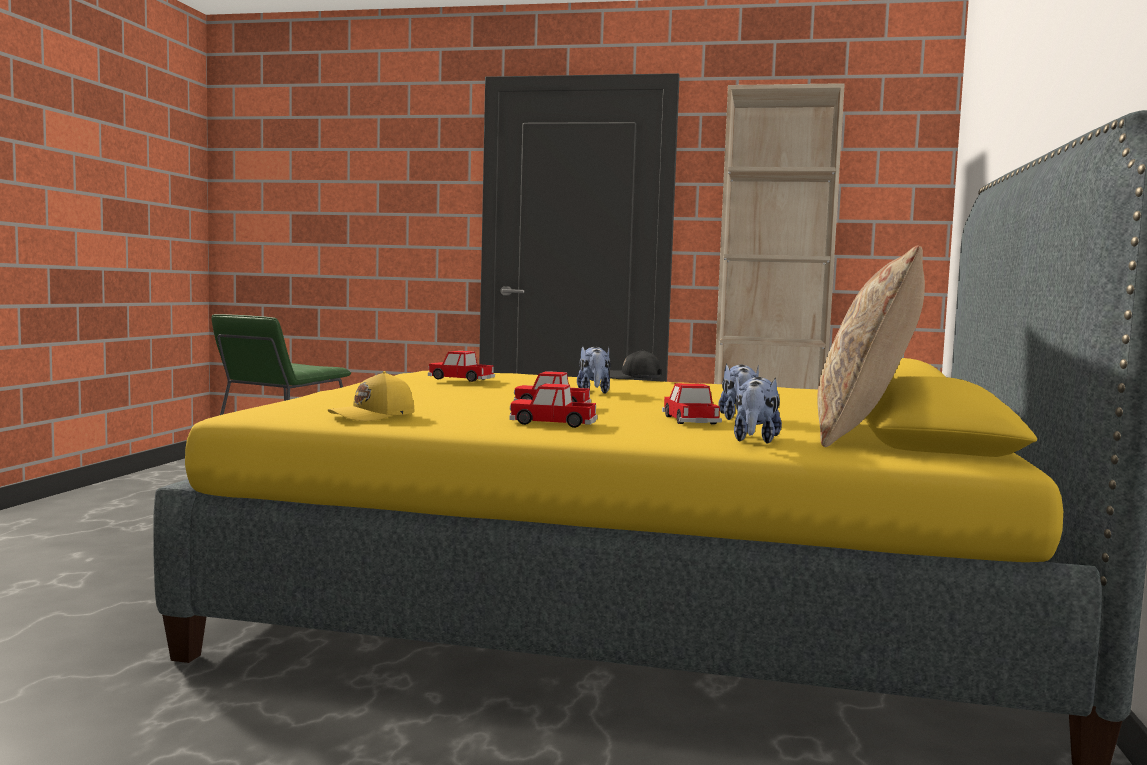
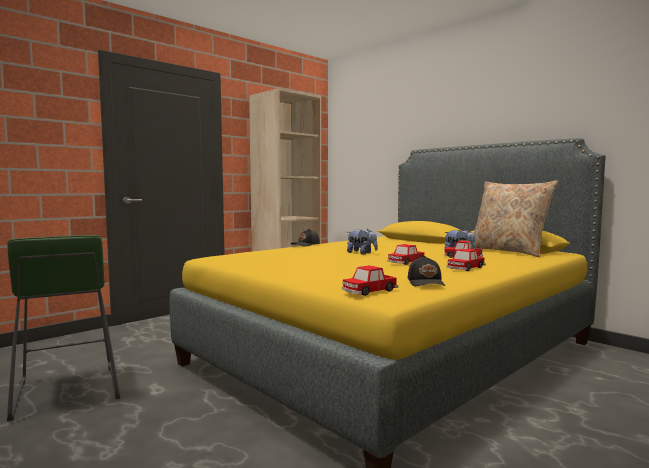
camera: 55 degrees left, 0 degrees up
(373, 416) = (426, 283): yellow cap -> black cap
(460, 379) = (292, 258): toy car -> toy car (369, 291)
(754, 440) = (520, 259): plush toy -> none

